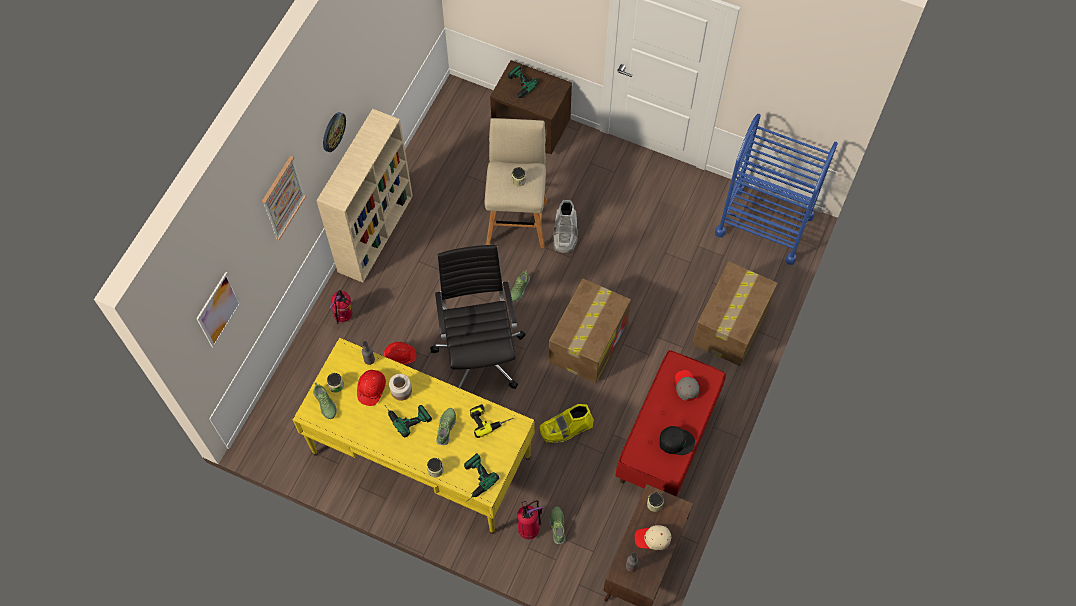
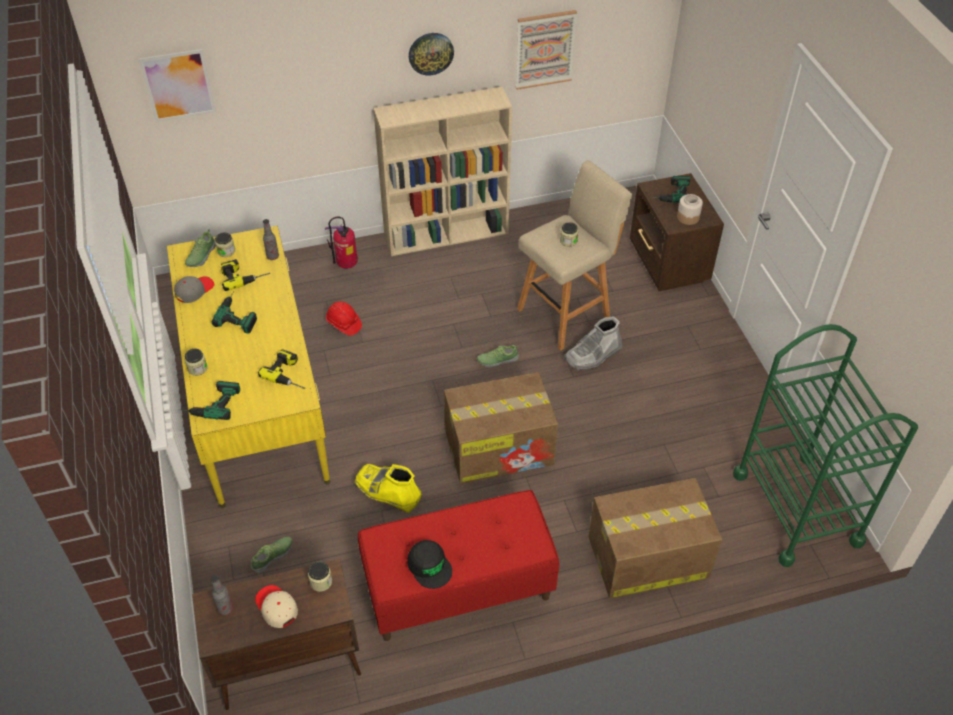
camera: 50 degrees right, 15 degrees down
(282, 198) = (322, 52): picture -> picture (544, 49)
(371, 389) = (244, 275): red hard hat -> power drill
(401, 390) = (261, 295): jar -> jar (688, 217)
(446, 428) = (250, 349): shoe -> none
(480, 352) = (403, 375): black office chair -> none
(529, 528) = (250, 533): fire extinguisher -> none
(686, 386) = (504, 532): grey cap -> grey cap (194, 291)
(764, 224) = (796, 508): blue cart -> green cart

